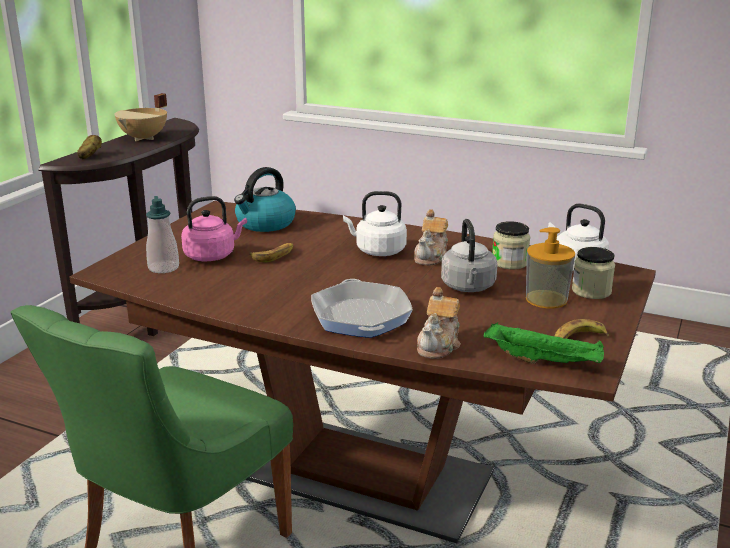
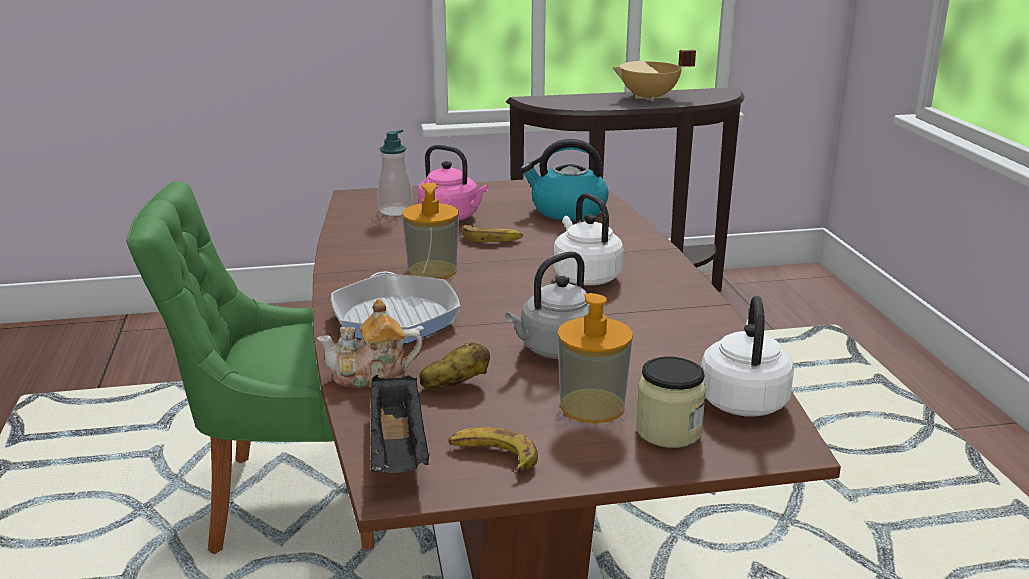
camera: 55 degrees right, 0 degrees up
(89, 156) = (561, 100): potato -> potato (455, 384)
(299, 286) = (432, 270): none -> soap dispenser
(361, 317) = (395, 318): frying pan -> frying pan turned 120 degrees clockwise
(432, 257) = (616, 306): teapot -> none
(509, 262) = (677, 354): jar -> none
(544, 361) = (399, 449): green tray -> black tray

